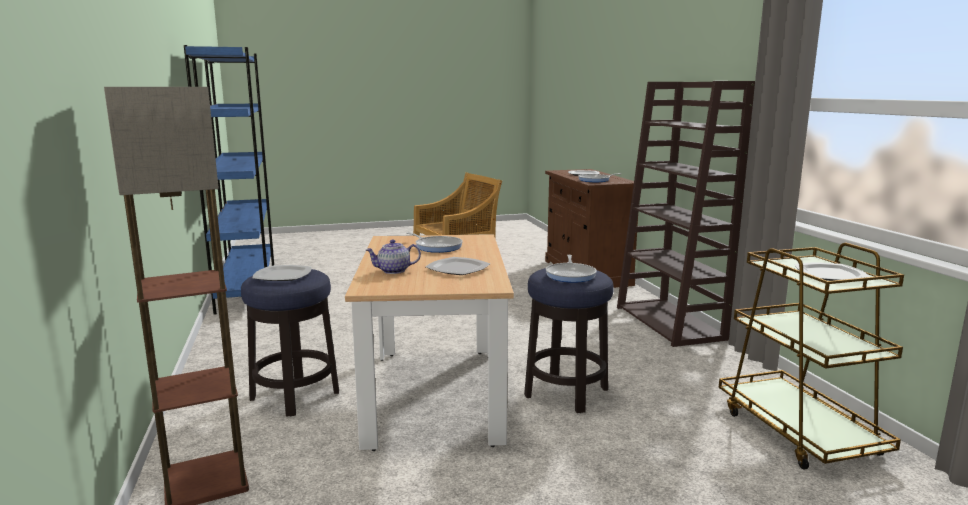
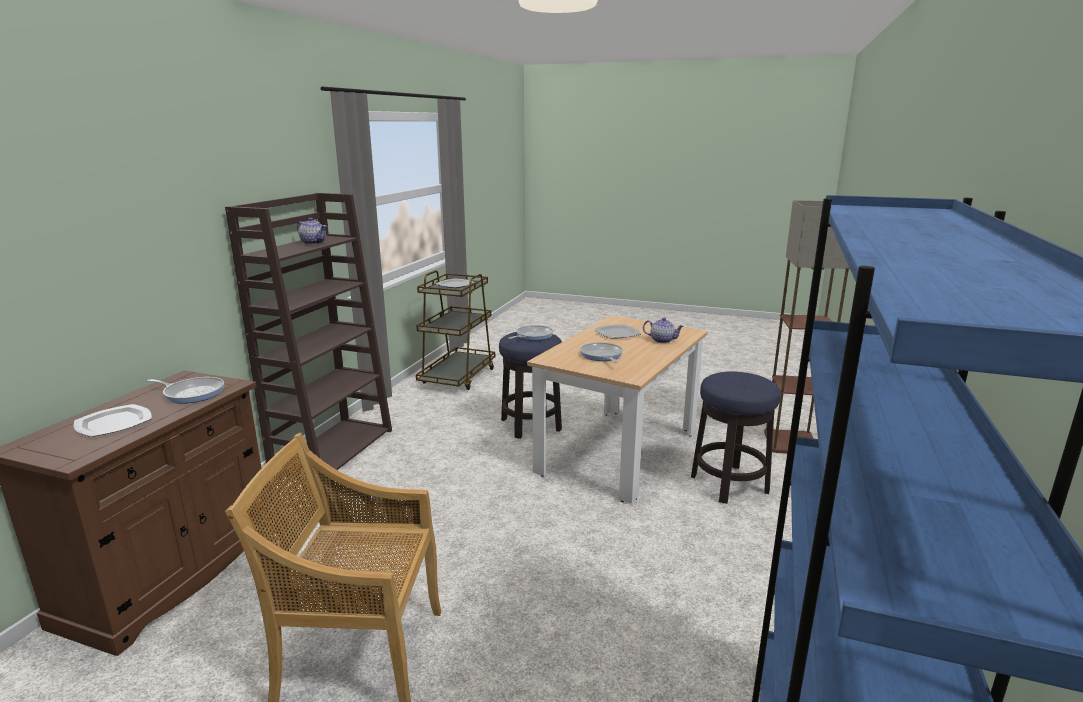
camera: 145 degrees left, 5 degrees up
(283, 275) = (742, 381): plate -> none
(699, 124) = (314, 243): none -> teapot

